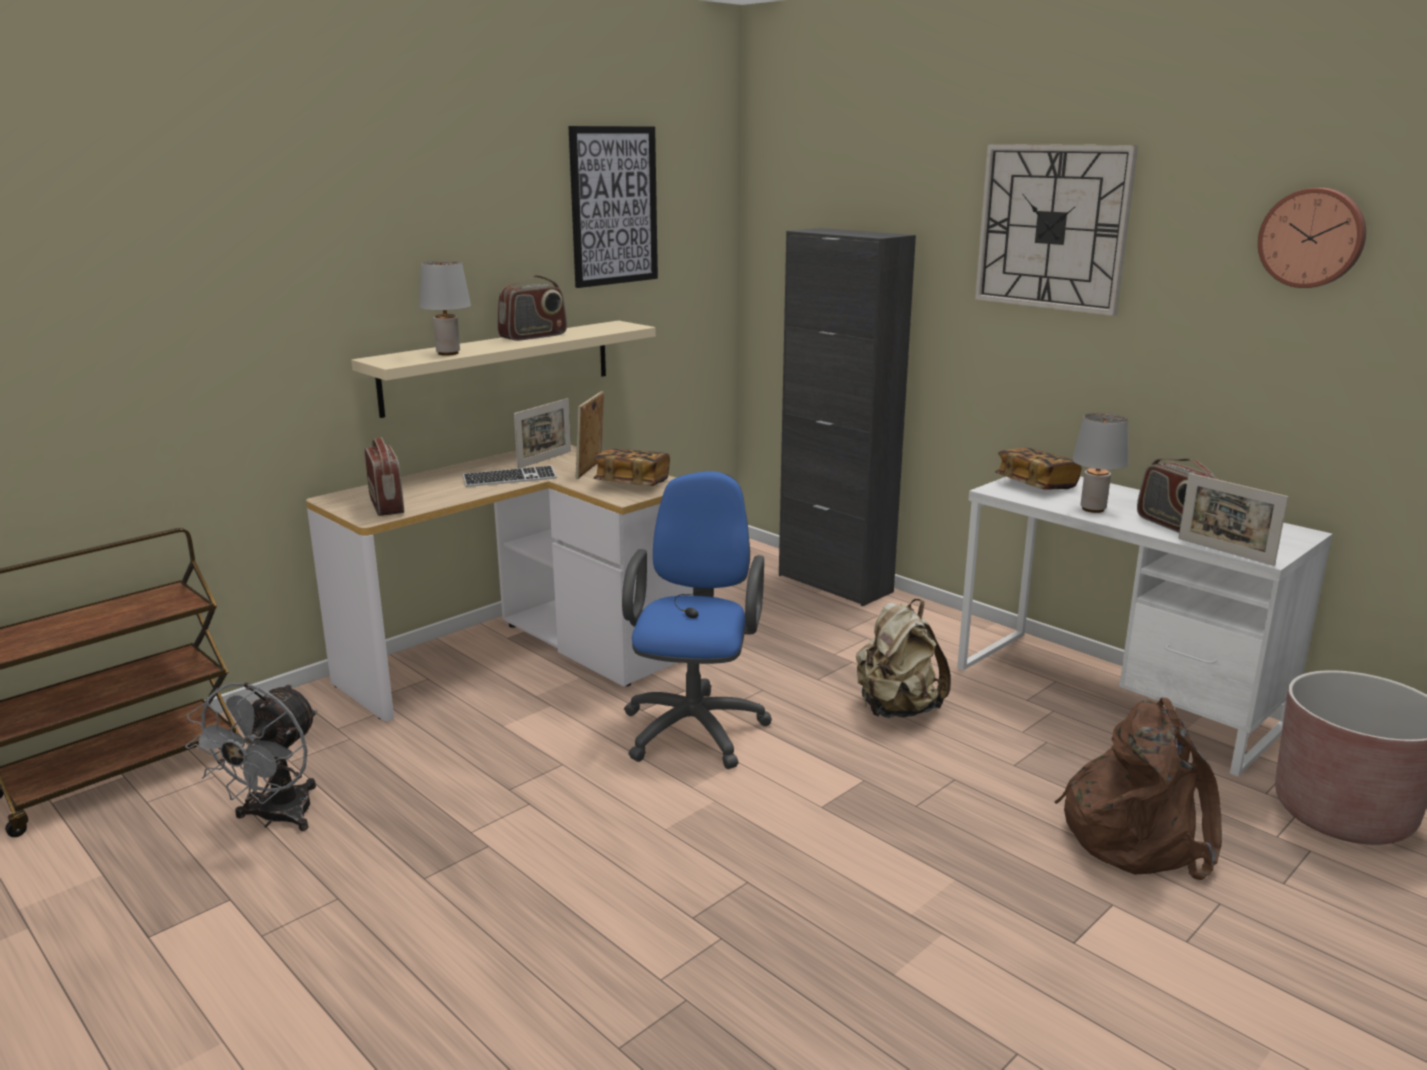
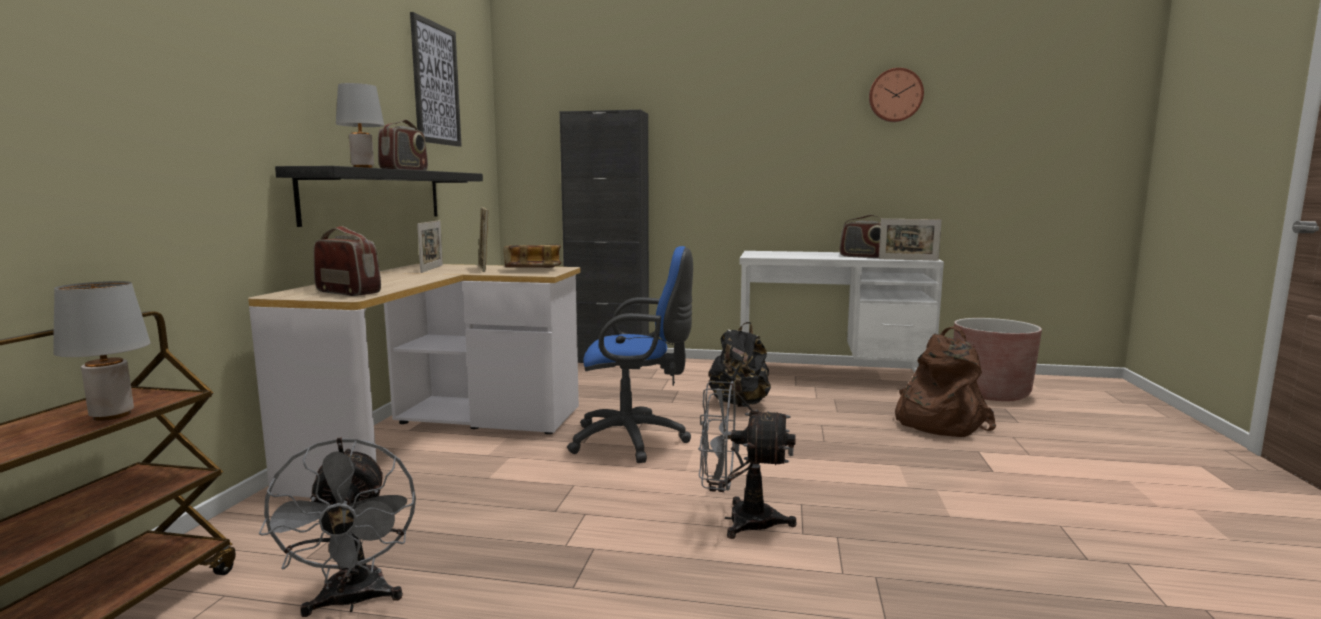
camera: 35 degrees left, 10 degrees down
(499, 366) = (376, 195): beige shelf -> black shelf
(510, 479) = (428, 276): keyboard -> none
(653, 873) = (739, 520): none -> grey fan
(696, 725) = (635, 440): blue office chair -> blue office chair turned 120 degrees clockwise
(897, 709) = (739, 404): beige backpack -> black backpack
(1035, 485) = (766, 254): book -> none
(1052, 227) = (742, 102): wall clock -> none
(1093, 509) = (815, 256): grey table lamp -> grey table lamp (112, 415)

